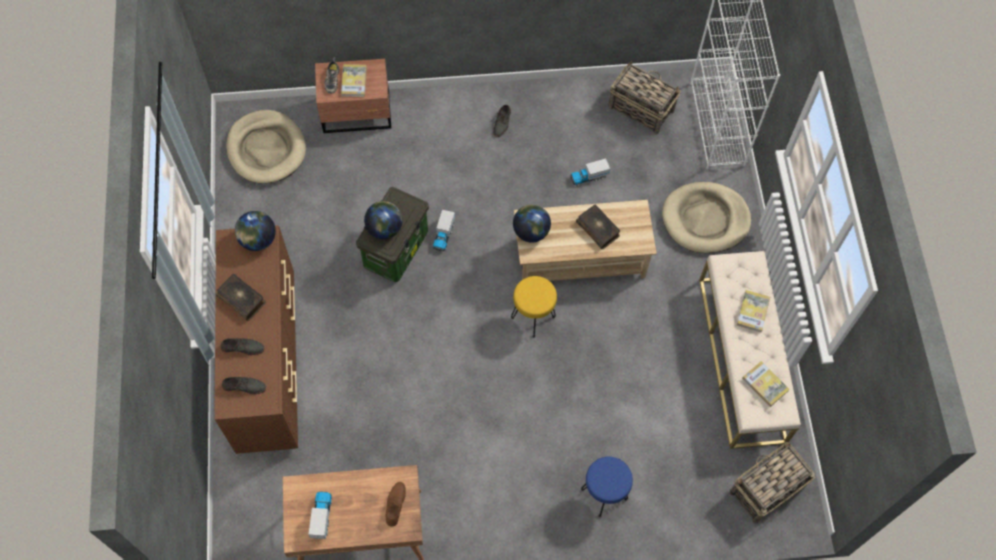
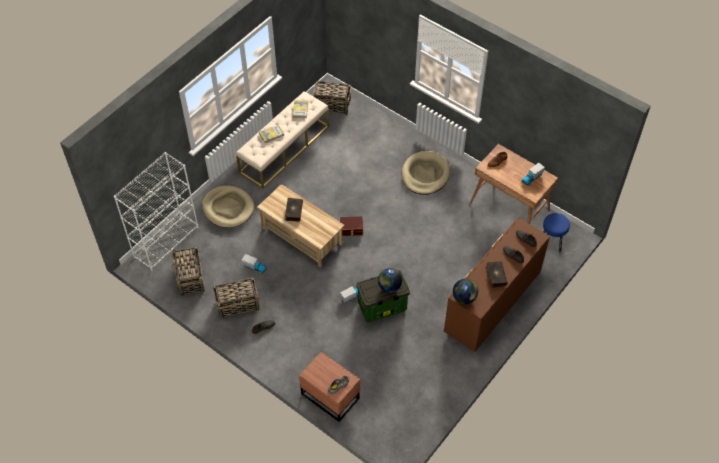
camera: 135 degrees left, 10 degrees down
(266, 149) = (398, 415): beige dog bed -> beige dog bed (425, 174)
(354, 81) = (328, 374): book -> none
(531, 231) = (324, 233): globe -> none
(533, 318) = (351, 229): yellow stool -> brown storage box
(556, 124) = (238, 304): none -> basket
(604, 495) = (396, 148): blue stool -> blue stool (552, 242)

